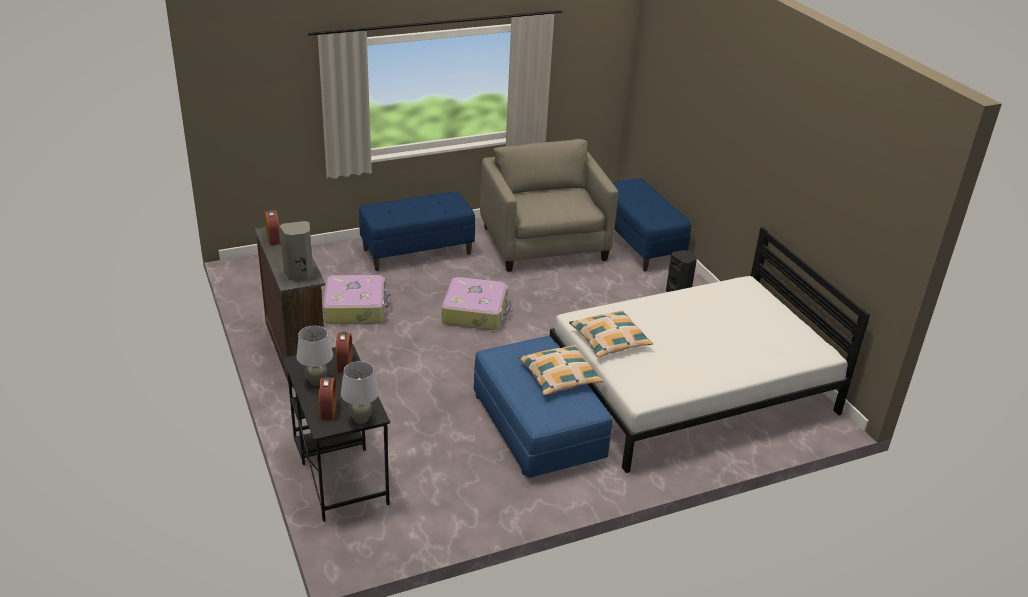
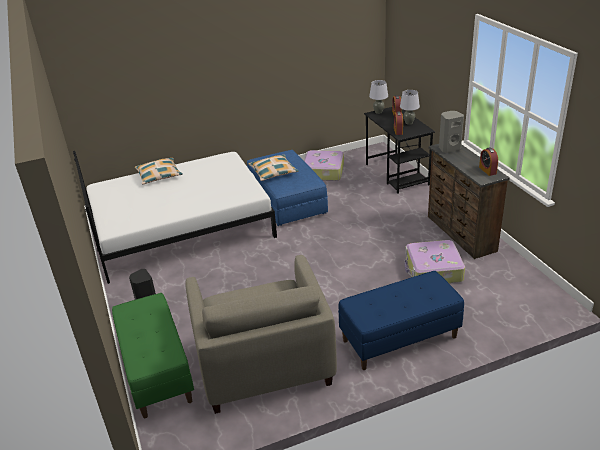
camera: 175 degrees left, 0 degrees up
(475, 312) = (332, 274): suitcase -> suitcase (323, 172)
(609, 340) = (237, 183): pillow -> pillow (159, 175)
(639, 244) = (156, 371): blue bench -> green bench

